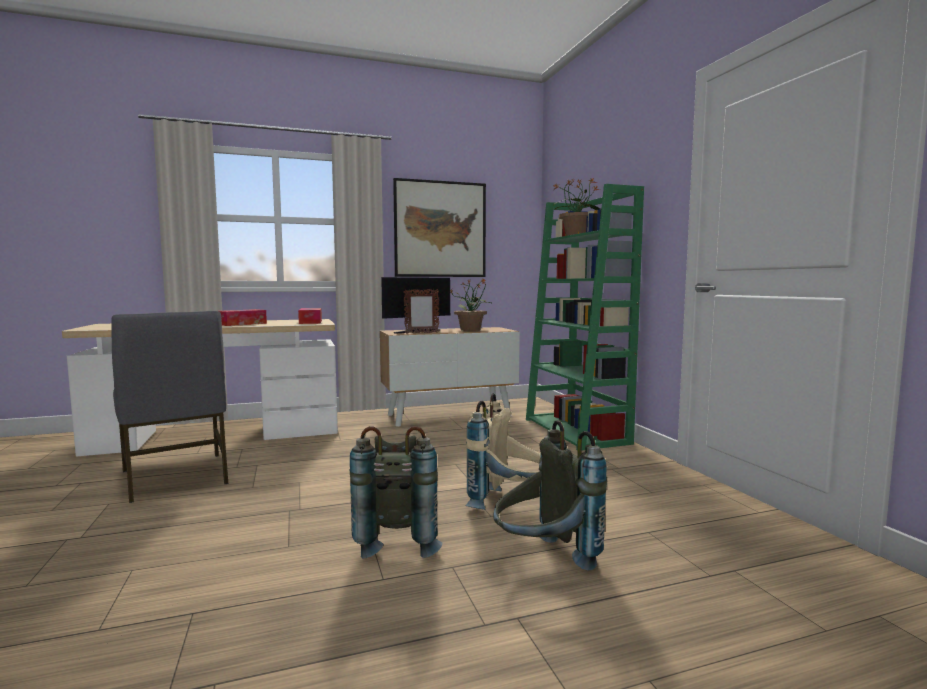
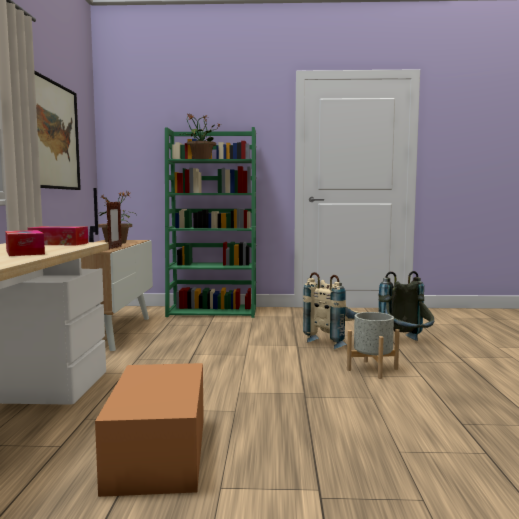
camera: 70 degrees left, 0 degrees up
(176, 477) = (159, 452): grey chair -> cardboard box
(398, 539) = (372, 369): grey backpack -> grey planter

